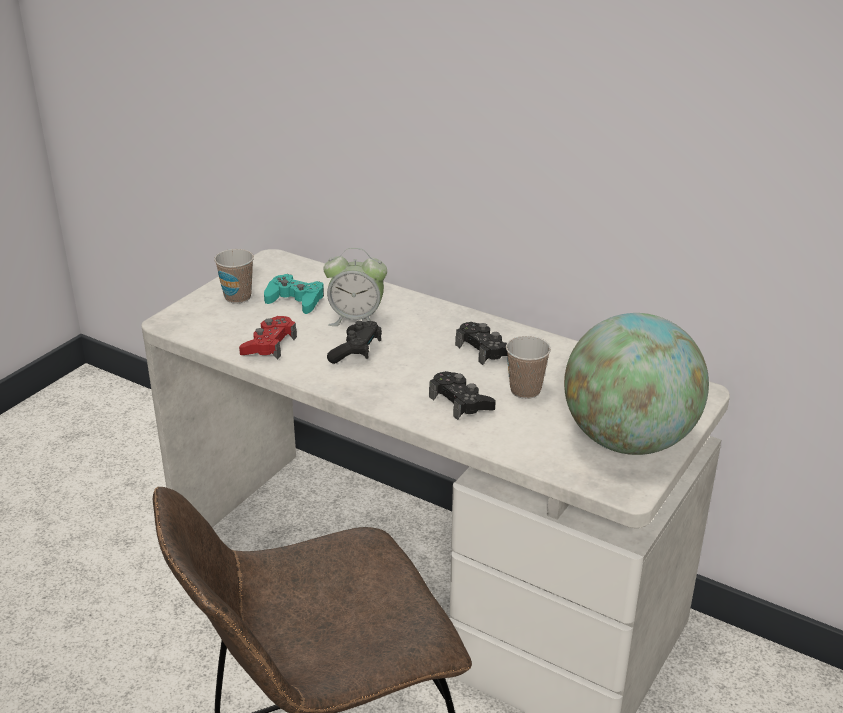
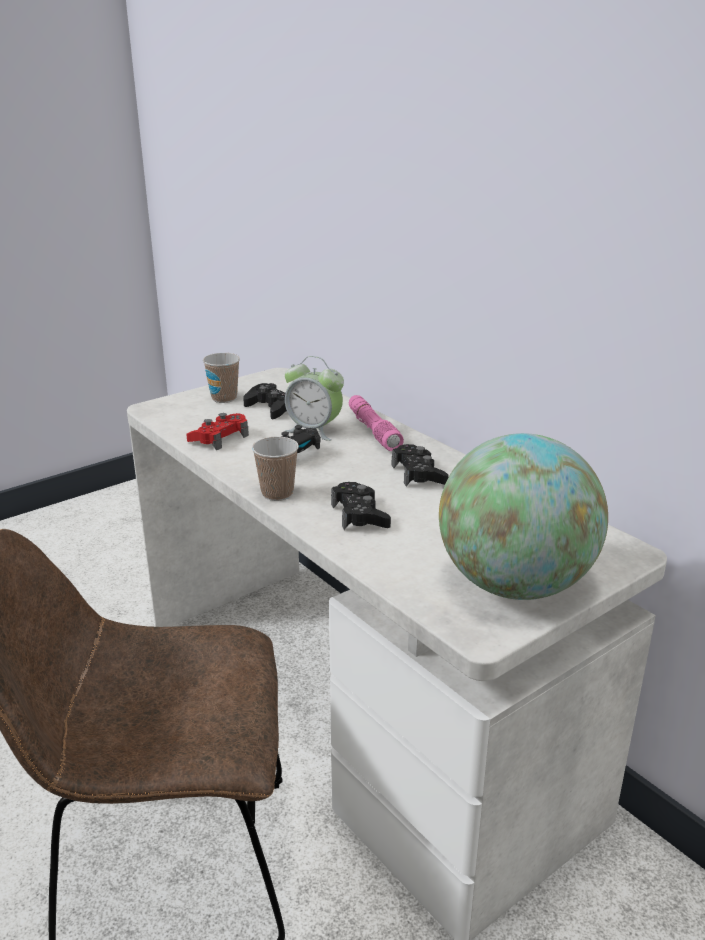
camera: 20 degrees right, 5 degrees down
(295, 300) = (272, 407): turquoise game controller -> black game controller
(413, 309) = (373, 430): none -> pink flashlight
(525, 390) = (434, 516): cup -> cup (277, 493)

